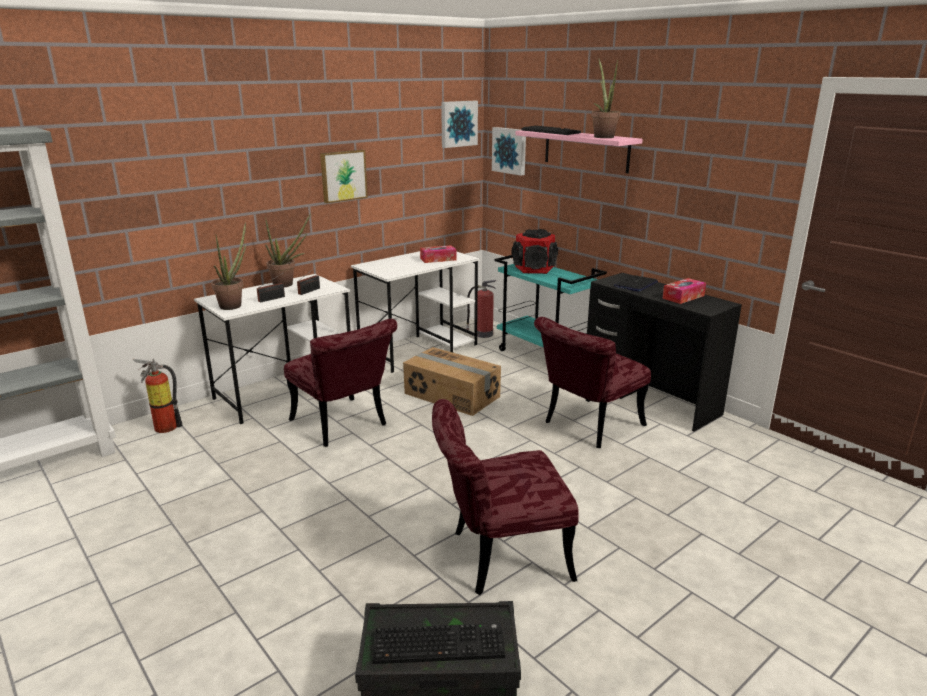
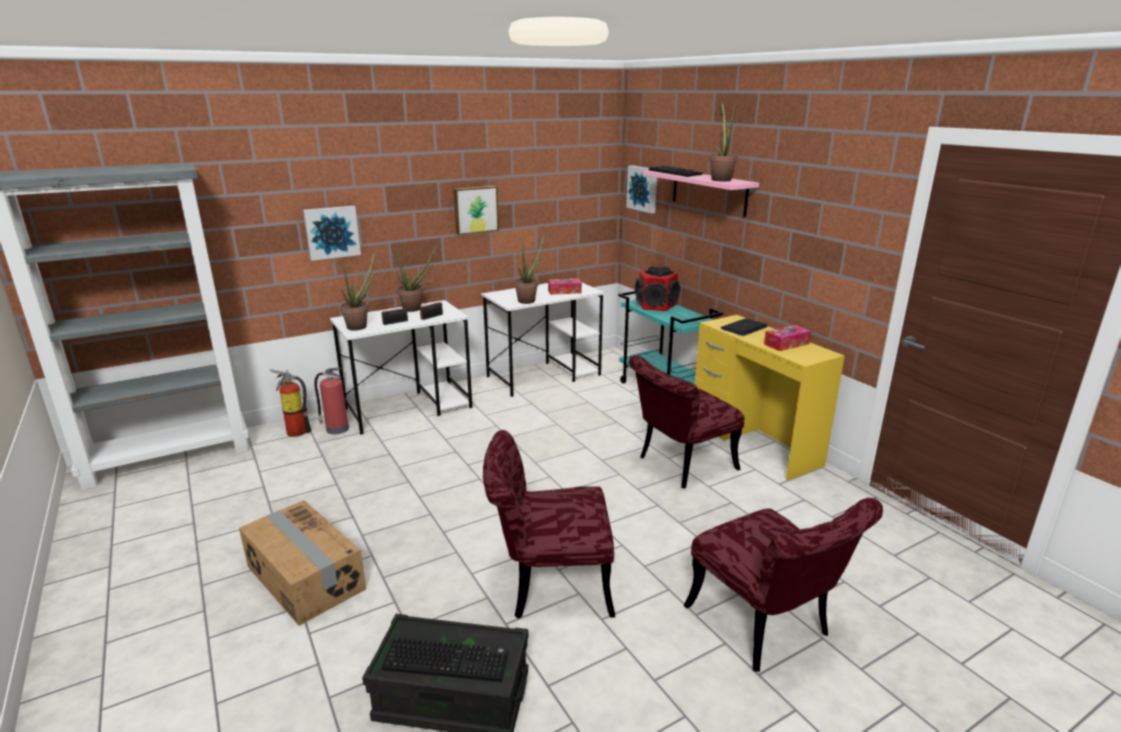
camera: 10 degrees right, 0 degrees up
(344, 426) = (450, 444): red chair -> red chair (767, 629)
(405, 269) = (529, 300): none -> potted plant
(451, 395) = (559, 423): cardboard box -> cardboard box (304, 578)
(458, 123) = (594, 161): picture -> picture (332, 232)
(482, 334) = (610, 365): fire extinguisher -> fire extinguisher (336, 429)
(650, 398) = (754, 442): black desk -> yellow desk

